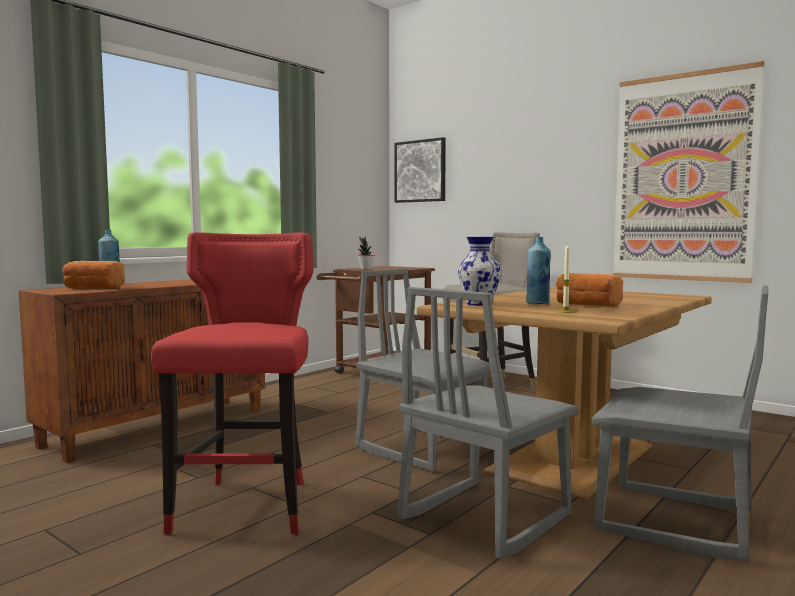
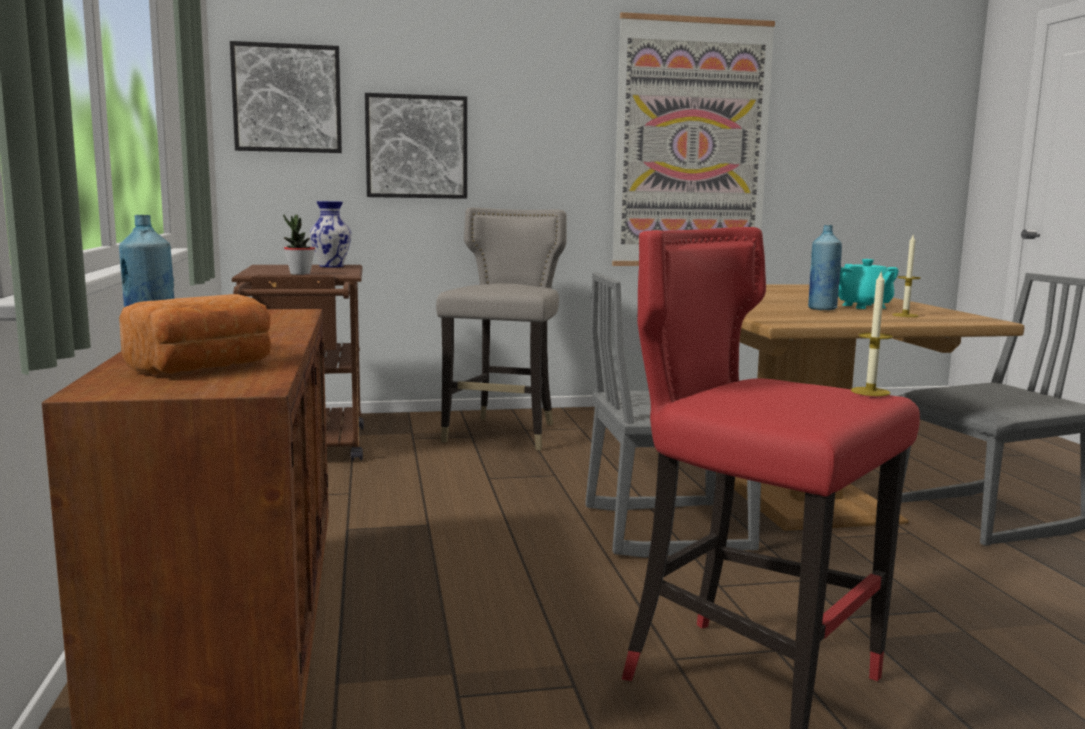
camera: 50 degrees left, 5 degrees up
(276, 333) = (870, 392): none -> candle
(479, 304) = (795, 316): vase -> vase (331, 266)
(483, 518) = (915, 575): grey chair -> none
(484, 194) = (416, 147): none -> picture
(586, 305) = (864, 306): bread -> turquoise teapot

